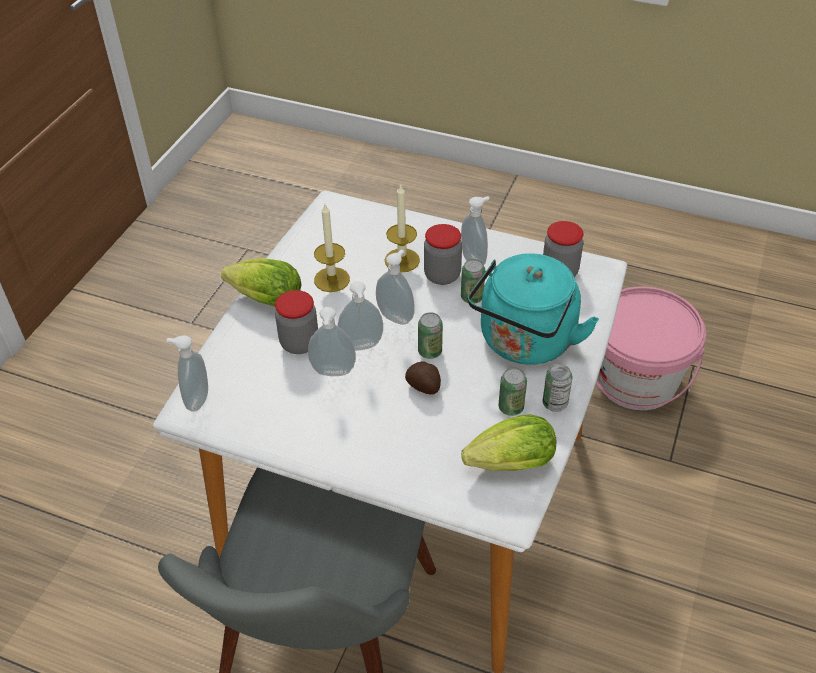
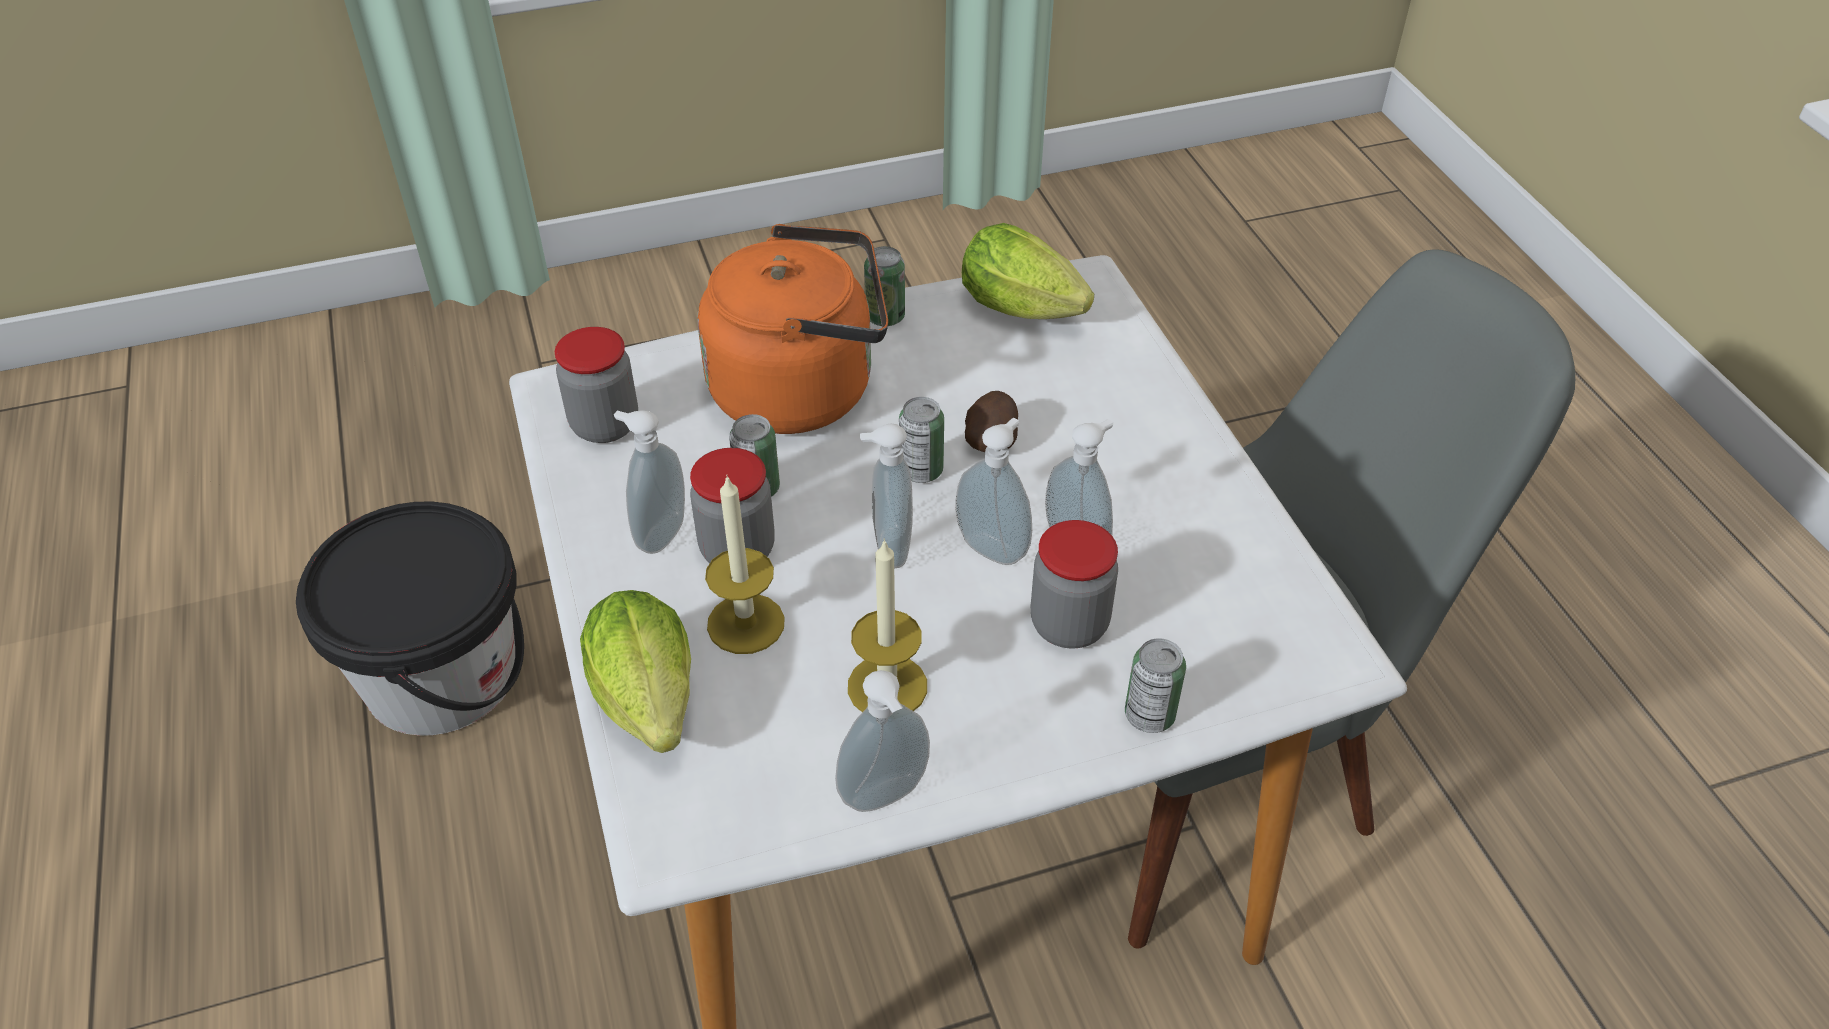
camera: 130 degrees left, 0 degrees up
(196, 399) = (1310, 666): soap dispenser -> soap dispenser (886, 797)
(262, 298) = (1032, 751): lettuce -> lettuce (650, 708)
(511, 407) = (934, 348): can -> can (1149, 715)
(525, 343) = (802, 389): turquoise kettle -> orange kettle
(636, 380) = (441, 675): pink bucket -> black bucket

